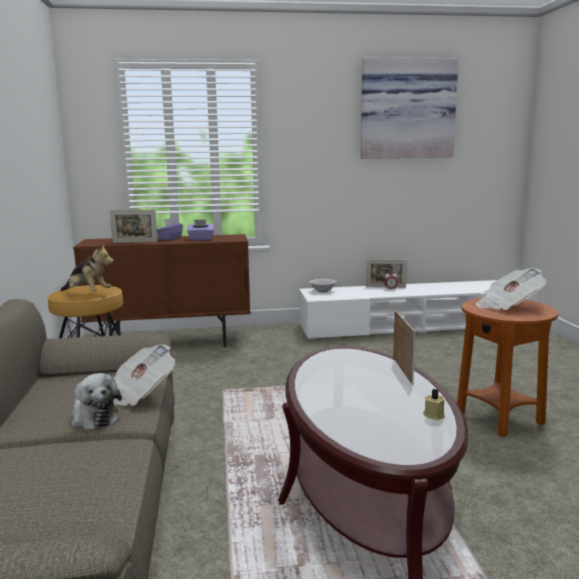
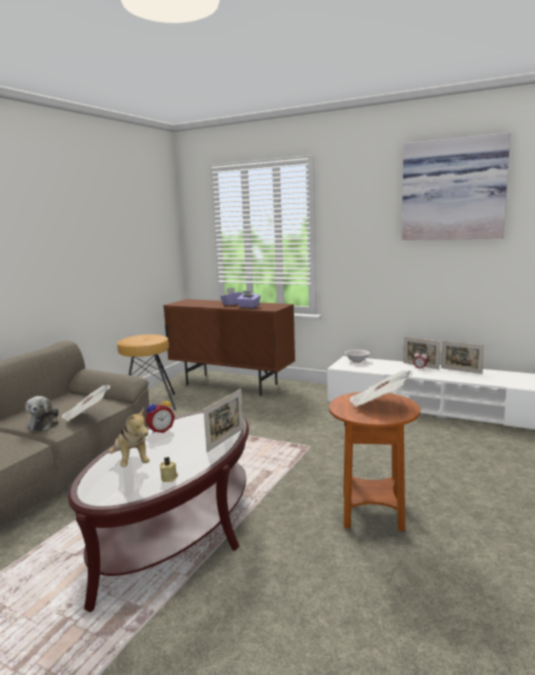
camera: 35 degrees right, 0 degrees up
(88, 293) = (139, 341): plush toy -> plush toy (131, 461)
(135, 242) = (204, 305): picture frame -> picture frame (461, 370)
(312, 379) = (160, 430): none -> alarm clock

